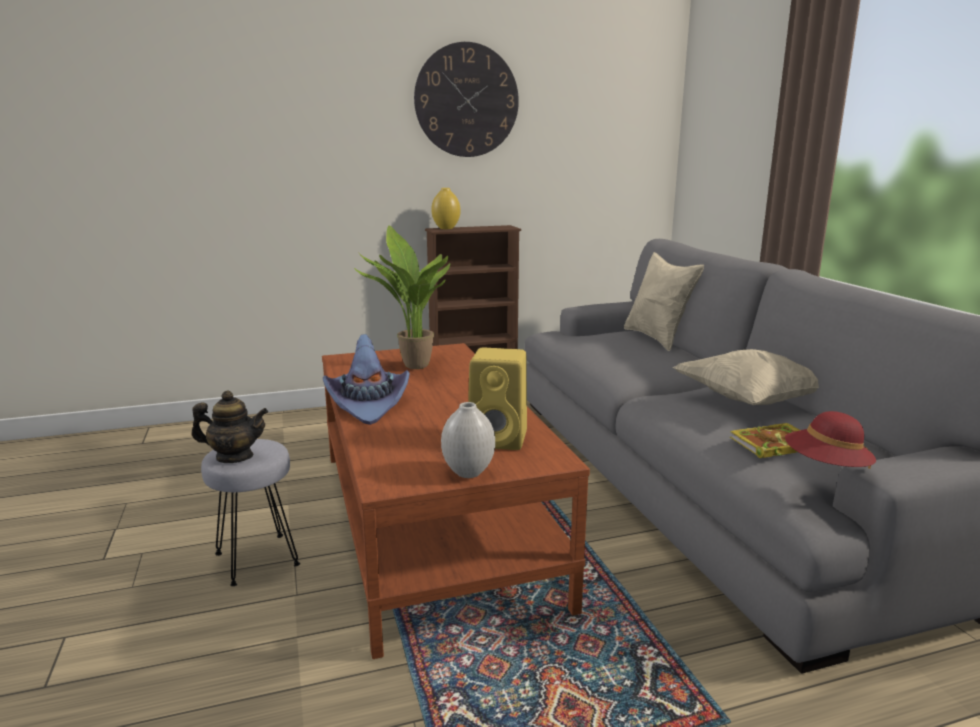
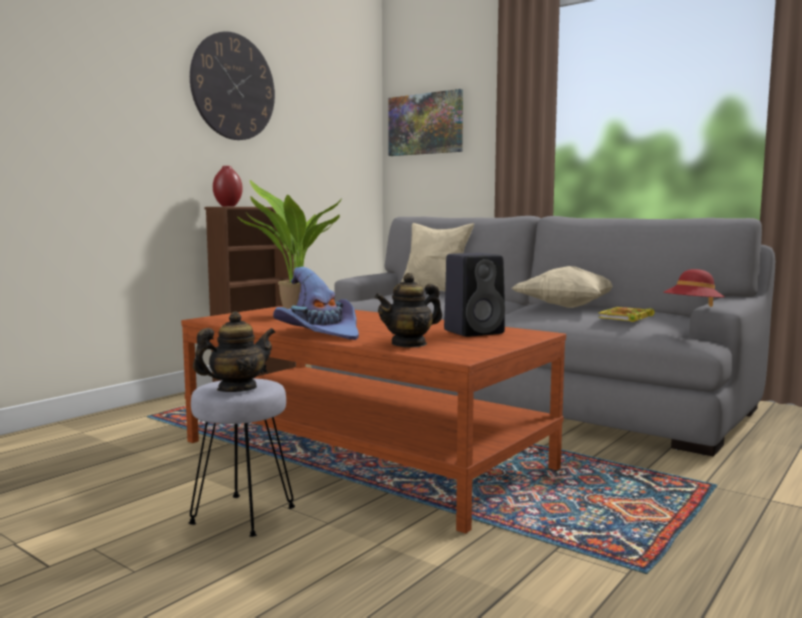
camera: 35 degrees left, 10 degrees down
(394, 446) = (409, 344): none -> teapot
(446, 228) = (228, 206): yellow vase -> red vase
(469, 473) = (501, 345): white vase -> none
(500, 439) = (475, 332): yellow speaker -> black speaker
(717, 121) = (425, 124): none -> picture

